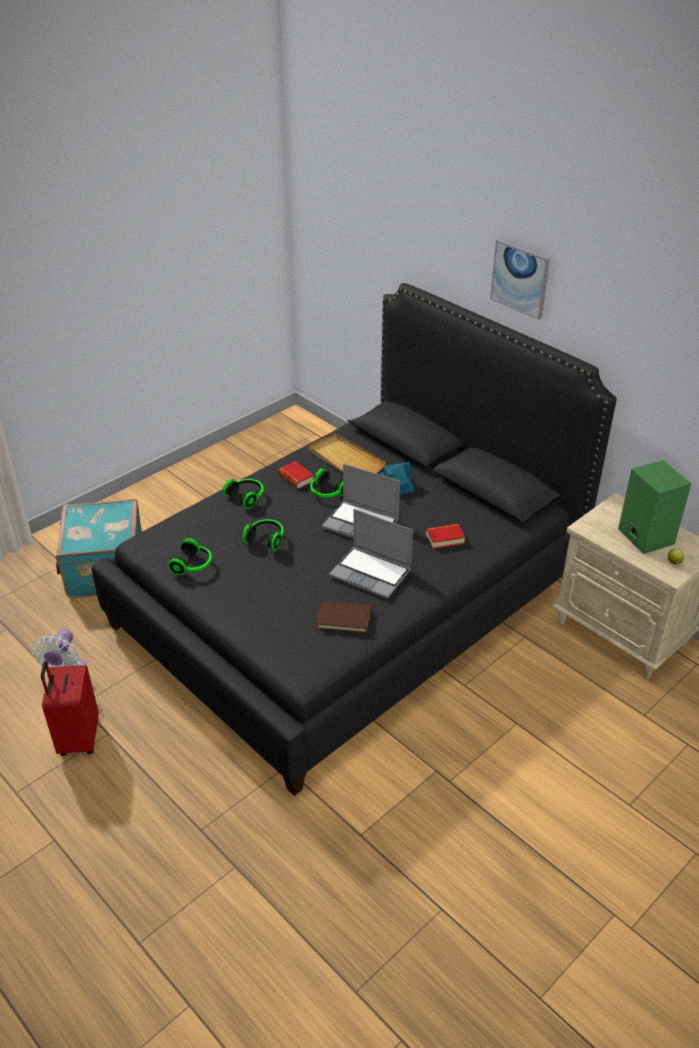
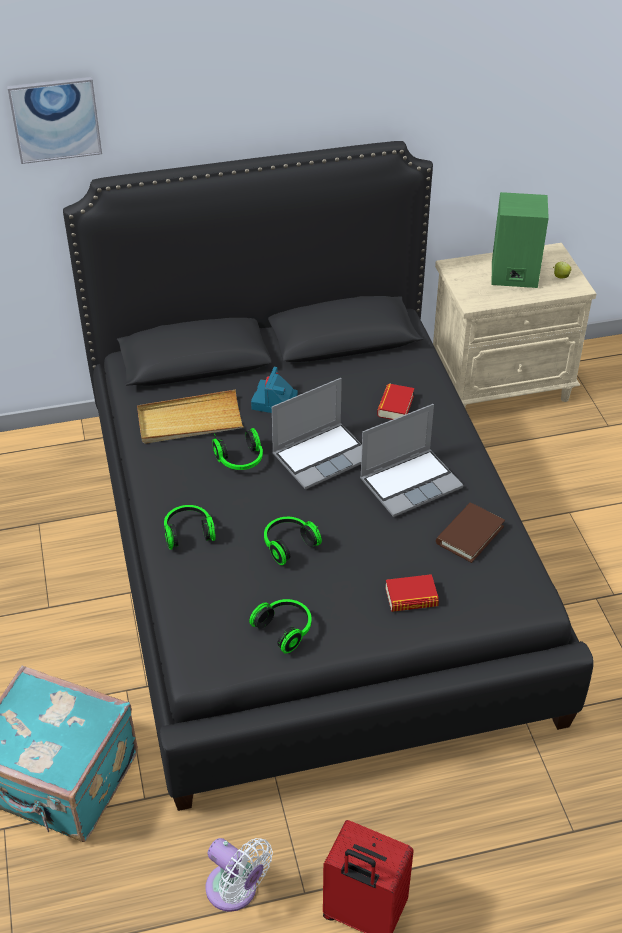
camera: 60 degrees left, 5 degrees up
(296, 478) = (188, 475): book -> book (411, 597)
(520, 278) = (265, 93): picture -> picture (55, 119)

